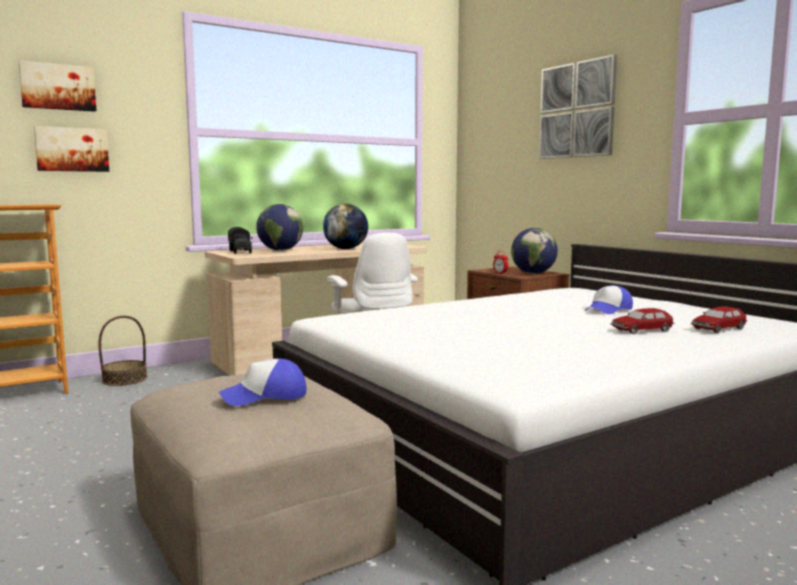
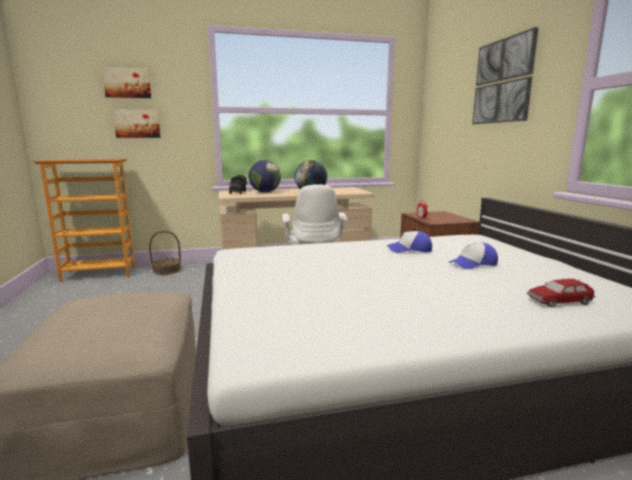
camera: 20 degrees right, 5 degrees up
(265, 396) = (100, 321): cap -> cap (410, 250)
(533, 273) = (449, 219): globe -> none
(641, 330) = (472, 294): toy car -> none

